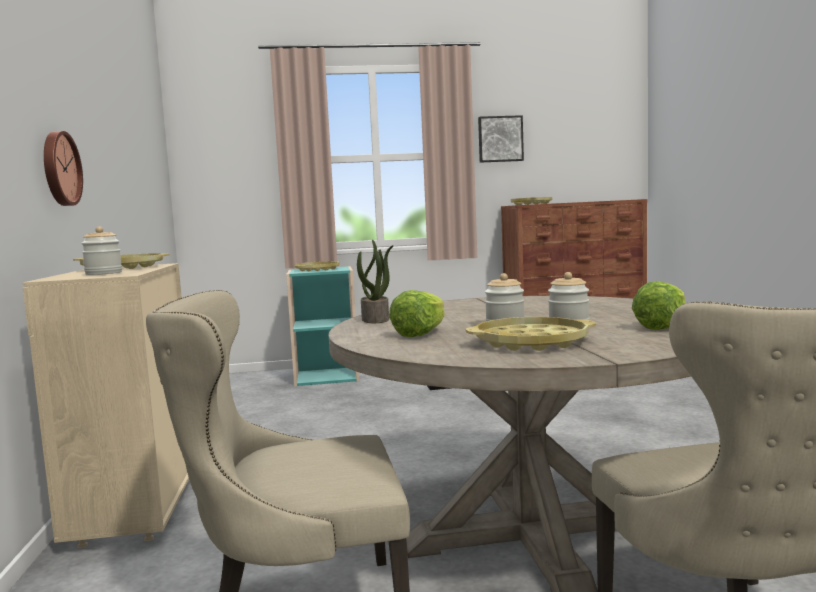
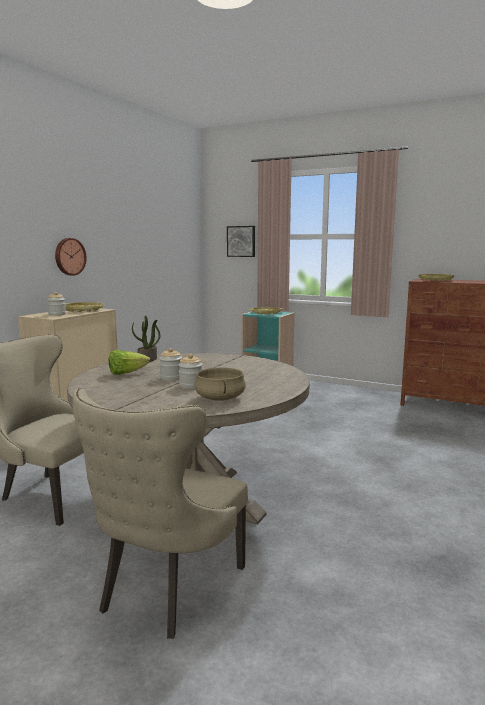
camera: 35 degrees right, 5 degrees up
(500, 139) = (422, 224): picture -> picture (241, 241)
(531, 342) = (136, 391): yellow tray -> none
(662, 326) = (219, 398): lettuce -> beige cooking pot

